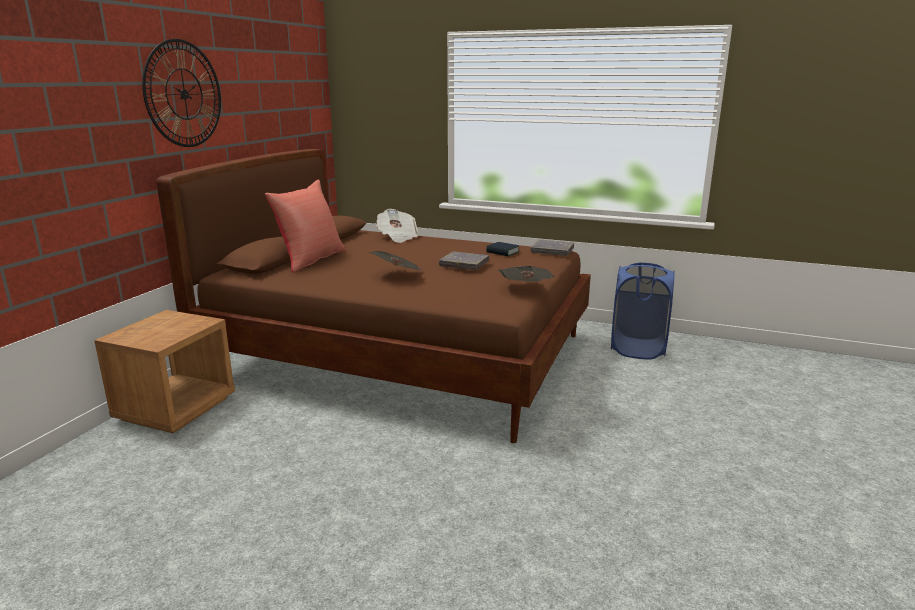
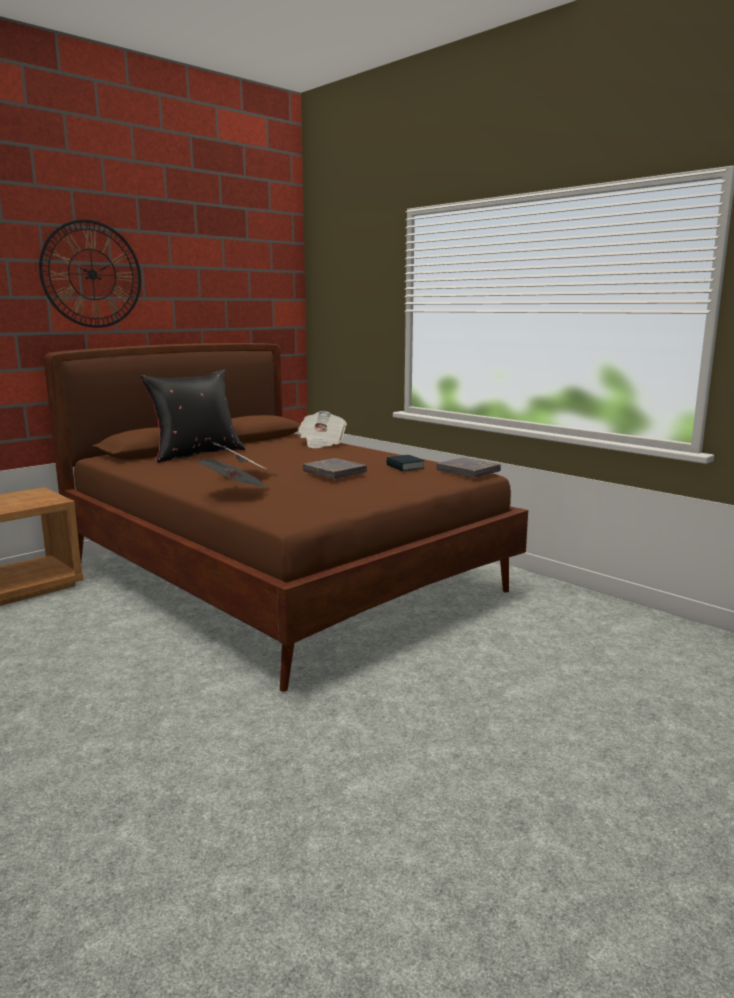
camera: 25 degrees right, 5 degrees down
(310, 260) = (196, 454): red pillow -> black pillow
(526, 289) = (354, 503): newspaper -> newspaper (235, 492)
(637, 349) = (577, 621): blue laundry basket -> none

